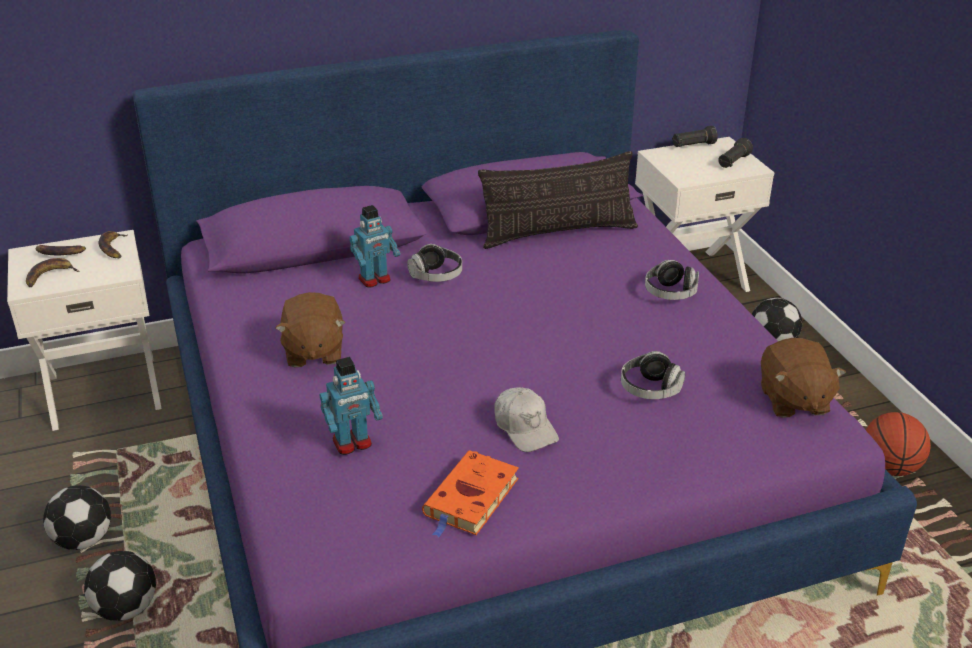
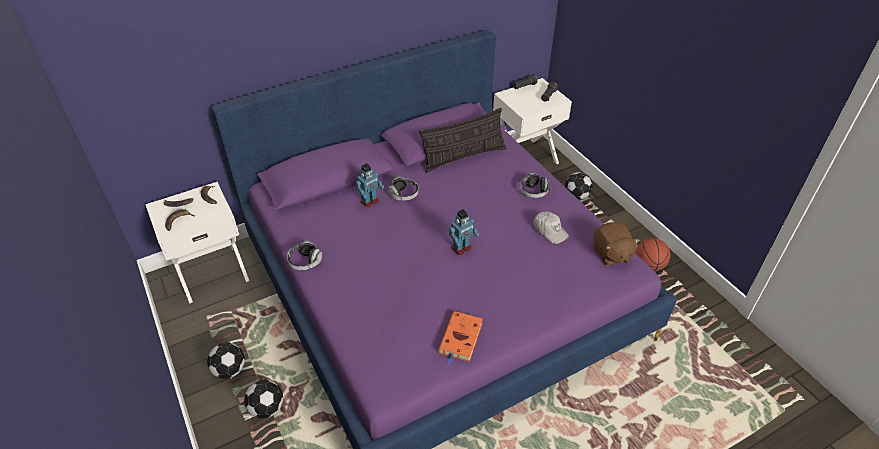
camera: 10 degrees left, 10 degrees up
(313, 352) = (349, 255): brown plush toy -> none
(352, 443) = (389, 314): toy robot -> toy robot (461, 248)
(525, 427) = (477, 290): white cap -> white cap (550, 231)
(650, 389) = (537, 257): headphones -> headphones (305, 262)

